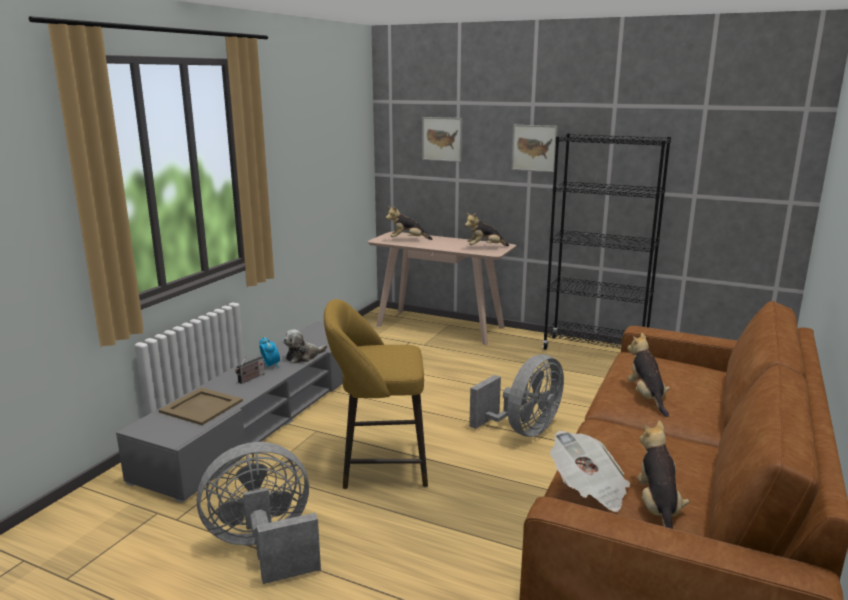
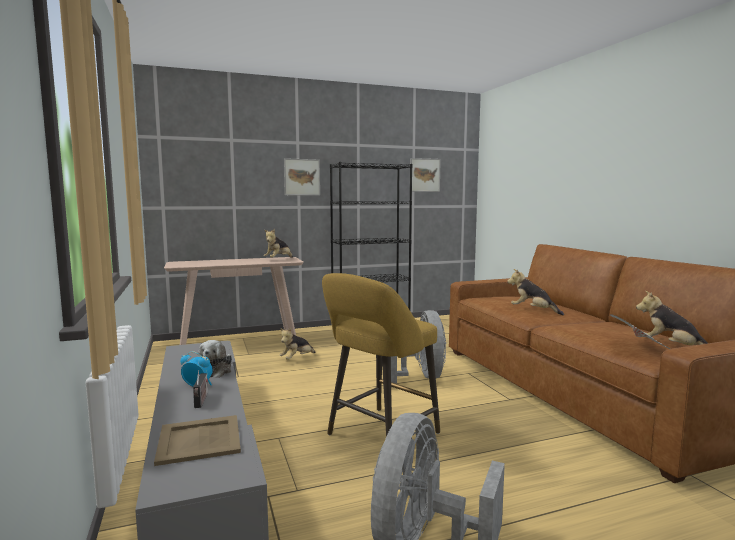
camera: 45 degrees left, 10 degrees down
(407, 240) = (202, 263): plush toy -> plush toy (297, 359)
(442, 139) = (218, 171): picture -> picture (424, 175)

